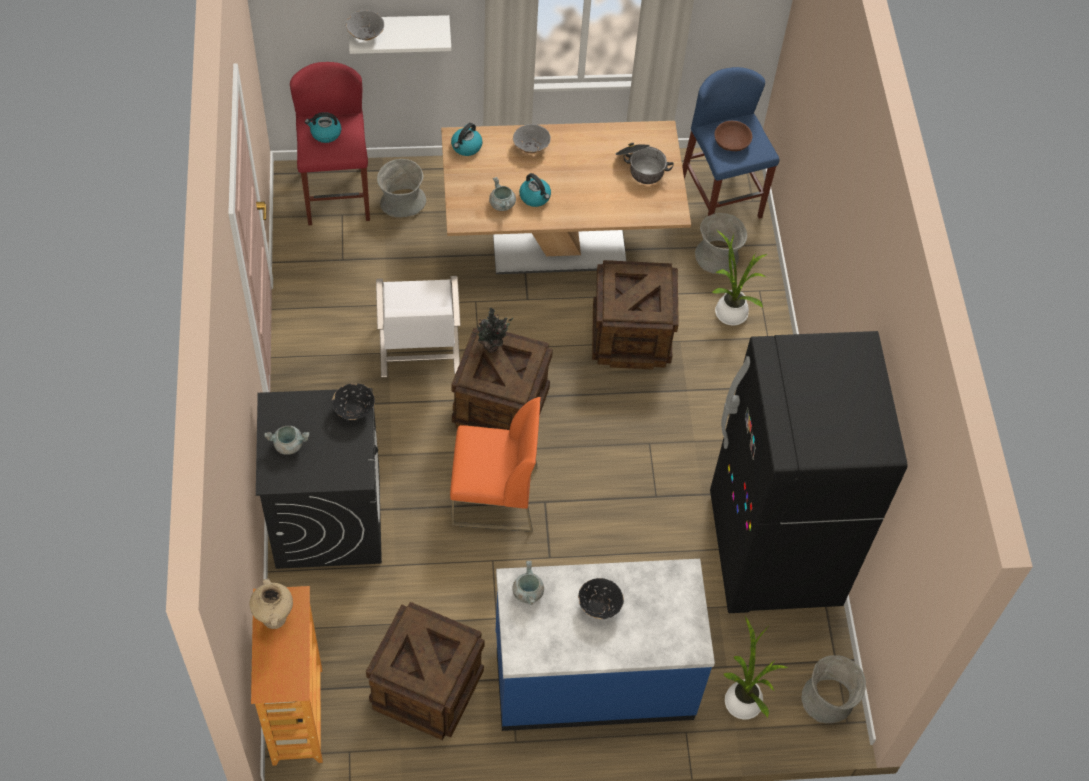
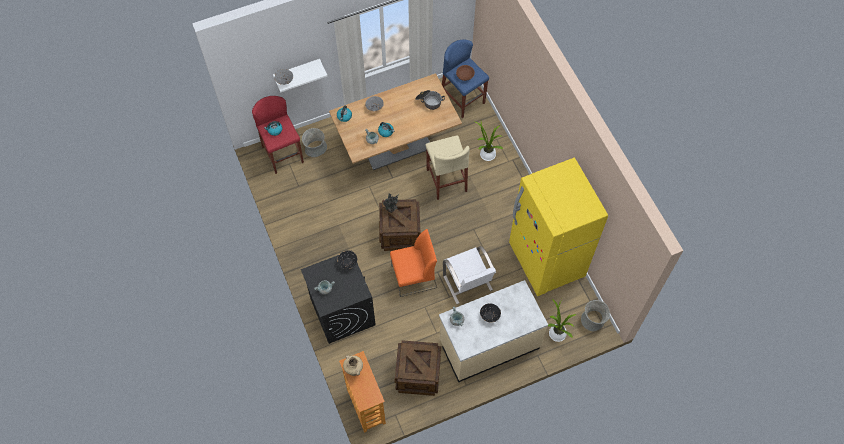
camera: 15 degrees left, 5 degrees up
(419, 349) = (352, 218): white chair -> white chair (468, 283)
(593, 675) = (488, 344): blue counter -> beige counter
(631, 336) = (446, 180): crate -> beige stool
(718, 256) = (471, 129): grey vase -> none
(773, 551) = (546, 261): black fridge -> yellow fridge

